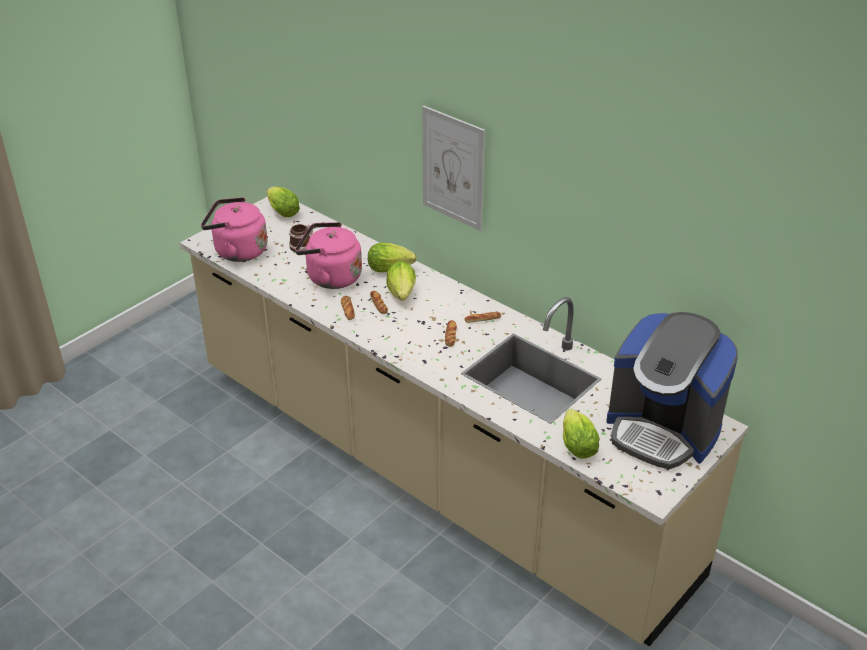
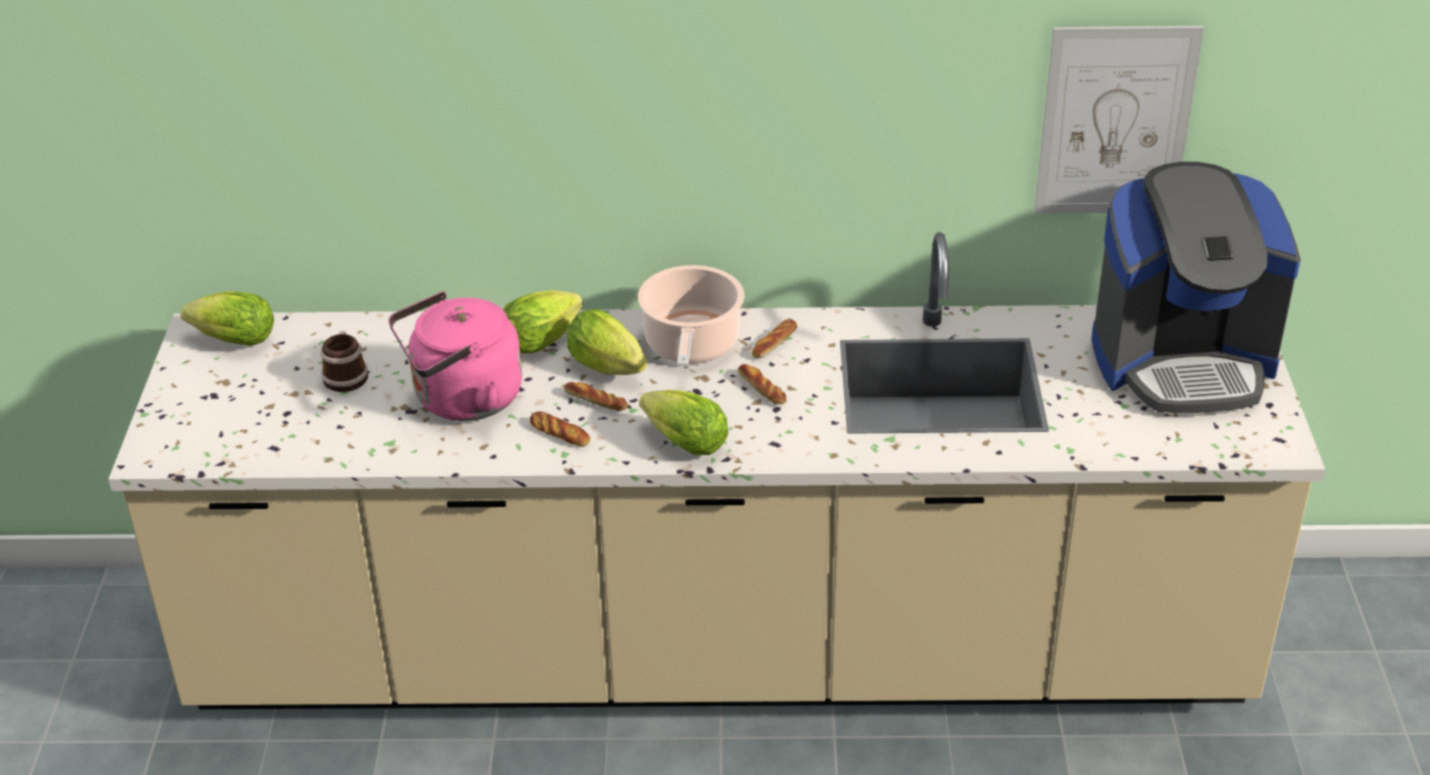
camera: 40 degrees left, 0 degrees up
(237, 251) = (241, 440): pink kettle -> none
(447, 302) = (691, 346): none -> cooking pot
(453, 168) = (629, 106): picture -> picture (1115, 121)
(576, 444) = (1114, 438): lettuce -> lettuce (681, 441)

